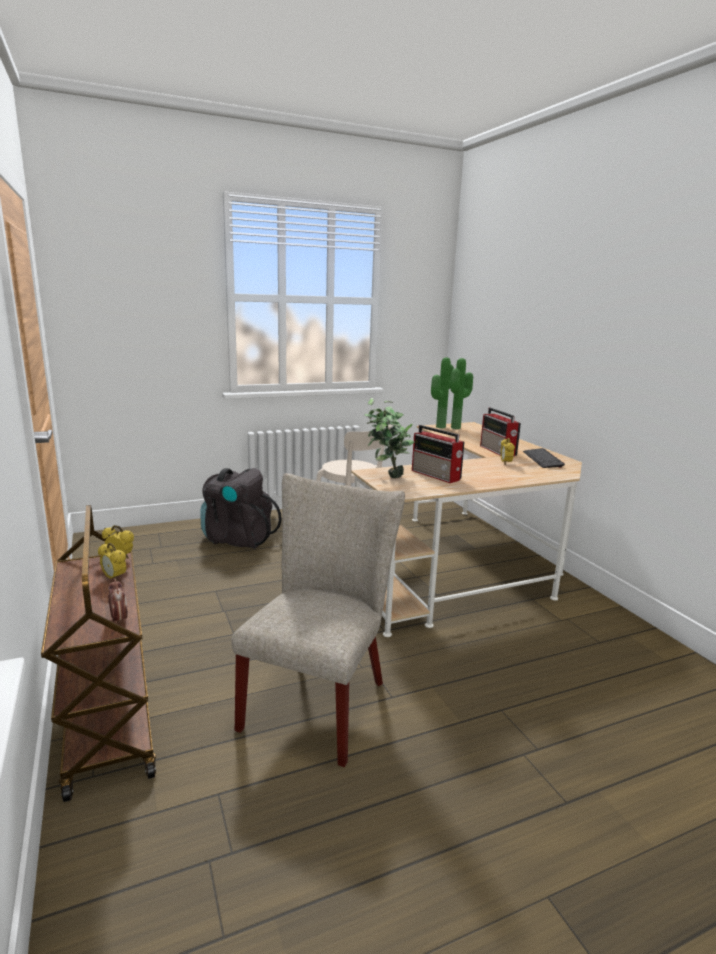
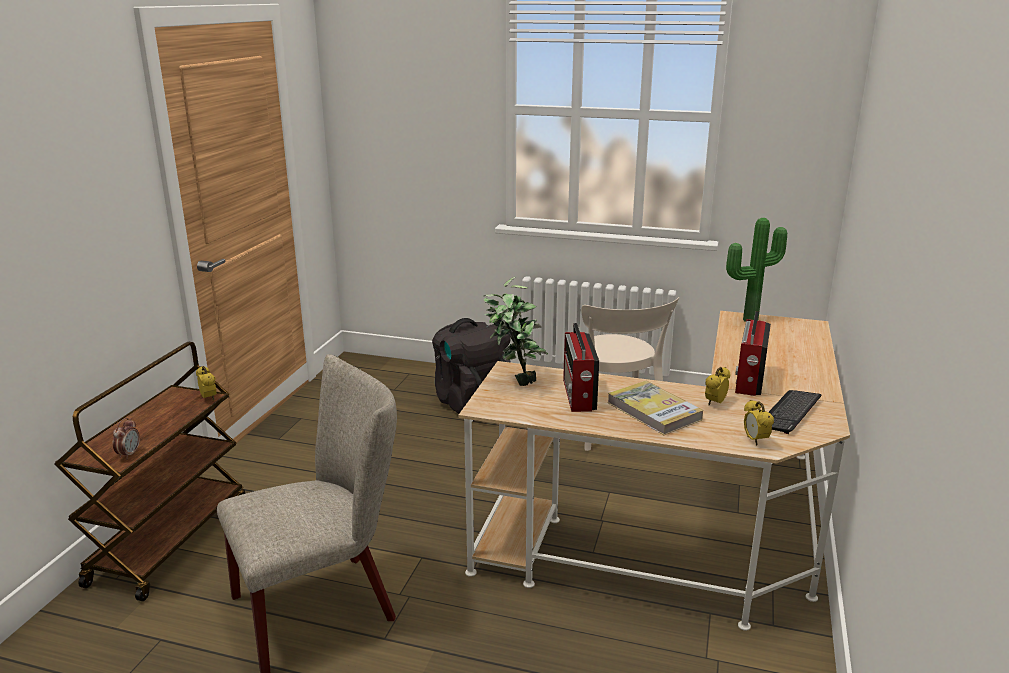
camera: 40 degrees right, 5 degrees up
(114, 578) = (179, 416): alarm clock -> alarm clock (755, 440)
(457, 428) = (773, 327): potted plant -> none
(487, 473) = (654, 411): none -> book

